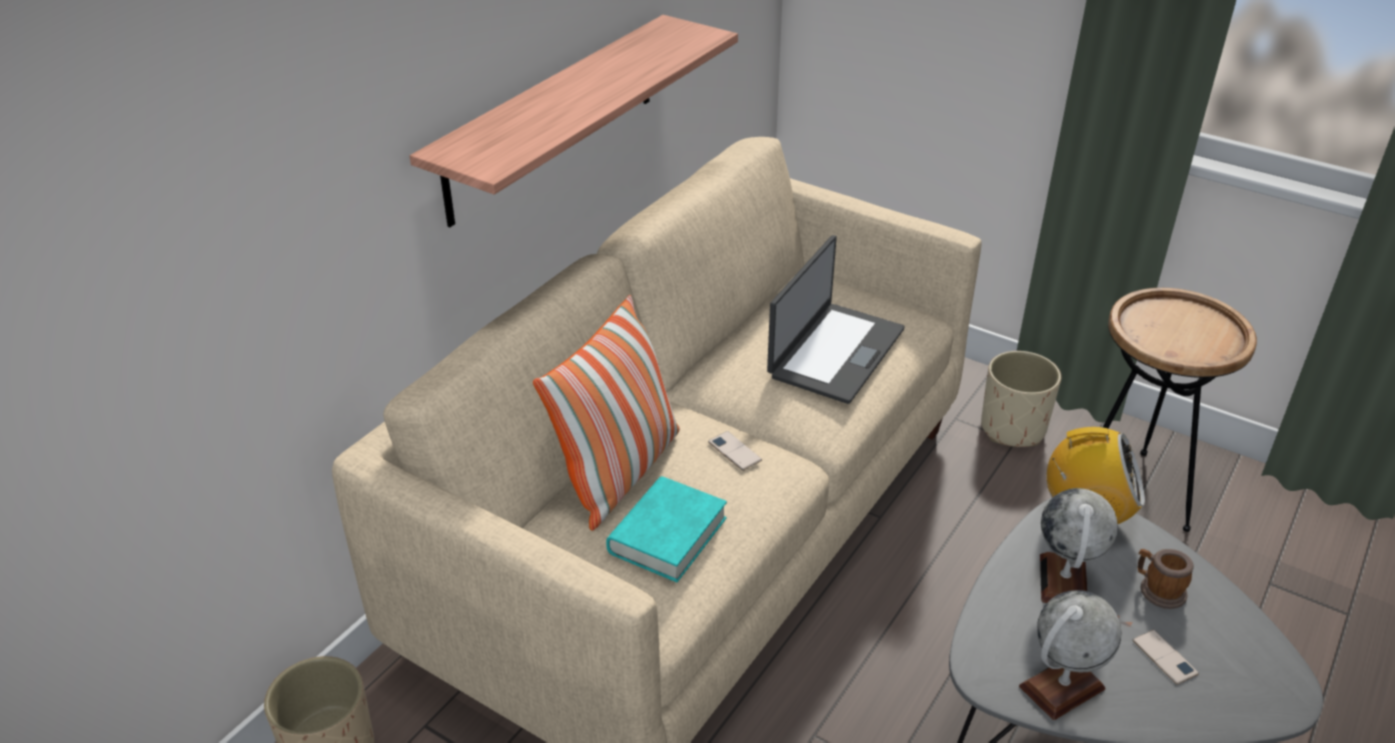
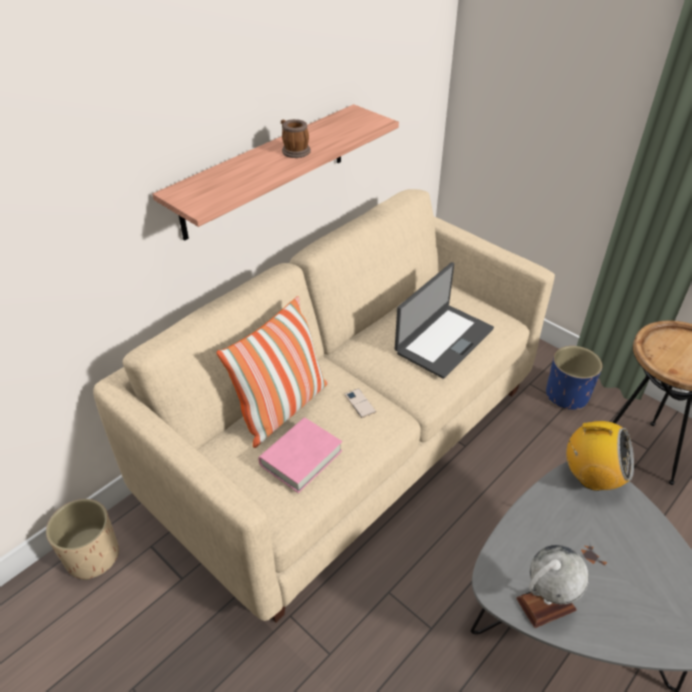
camera: 10 degrees right, 5 degrees up
(667, 535) = (301, 458): turquoise book -> pink book
(1013, 429) = (567, 395): beige planter -> blue planter
(1063, 581) = (565, 524): globe -> none
(1157, 590) = (630, 540): mug -> mug (294, 150)
(1164, 657) = (624, 592): phone -> none

